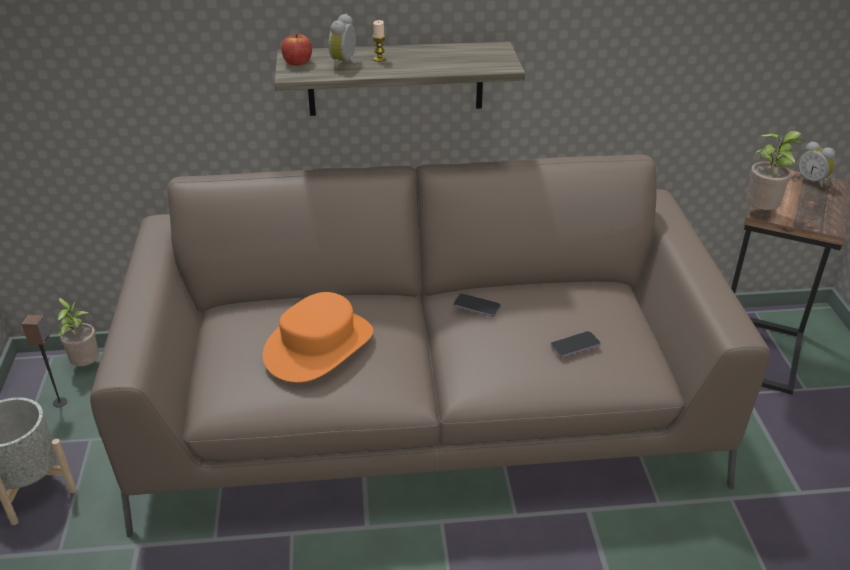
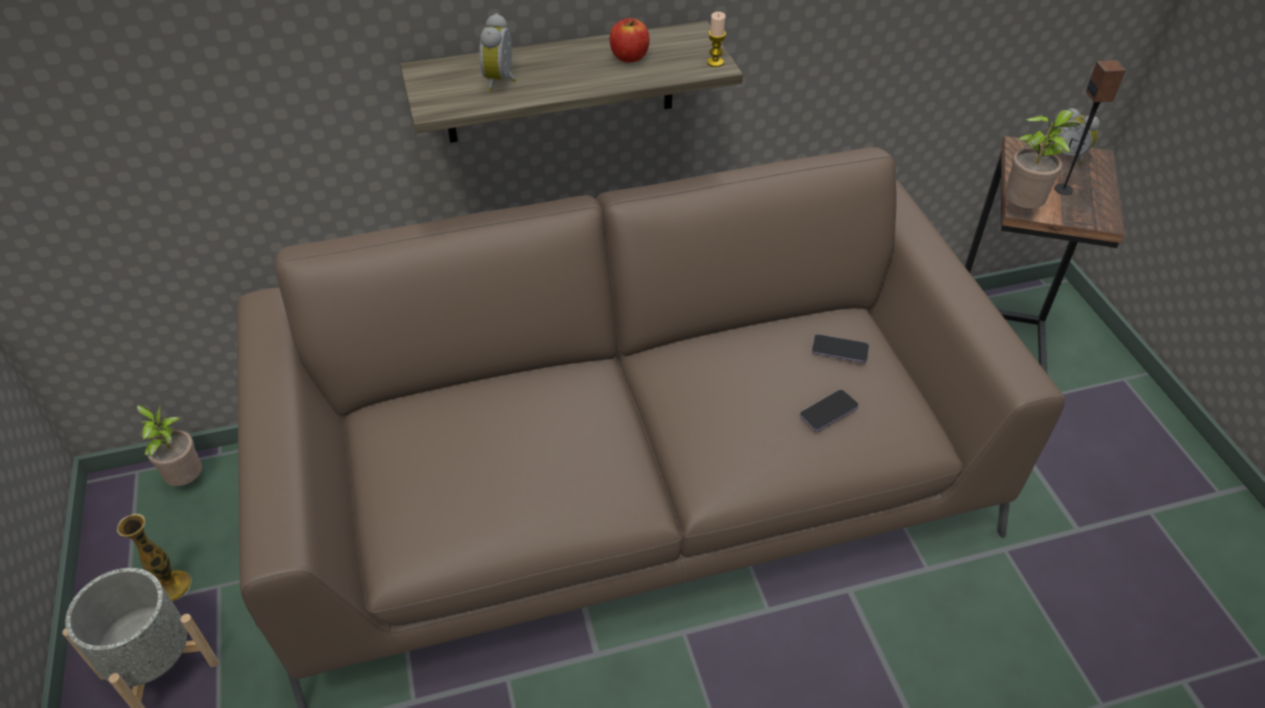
camera: 10 degrees left, 10 degrees up
(56, 434) = (172, 586): none -> vase
(60, 402) = (165, 538): speaker -> speaker (1064, 189)
(297, 63) = (435, 85): apple -> apple (629, 57)
(318, 345) = (514, 456): orange hat -> none
(379, 59) = (545, 68): candle -> candle (715, 62)
(476, 306) = (697, 369): phone -> phone (840, 350)

